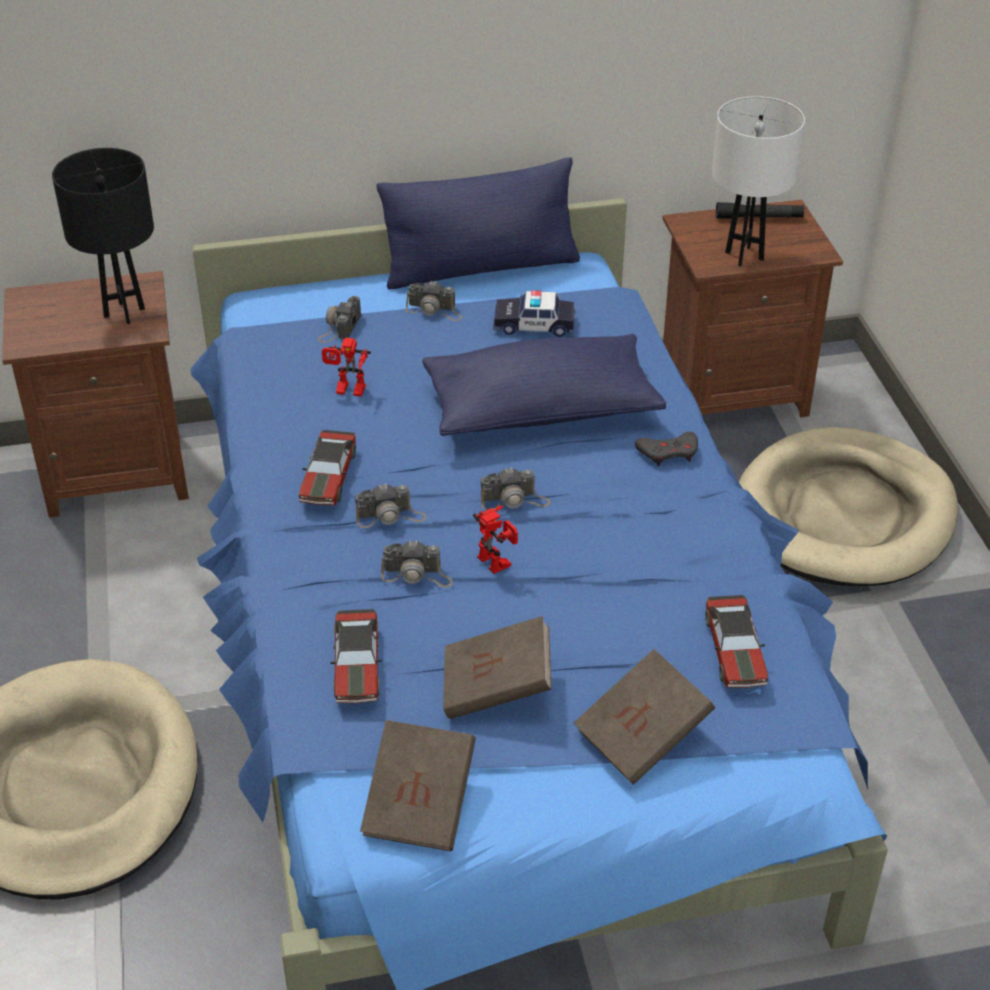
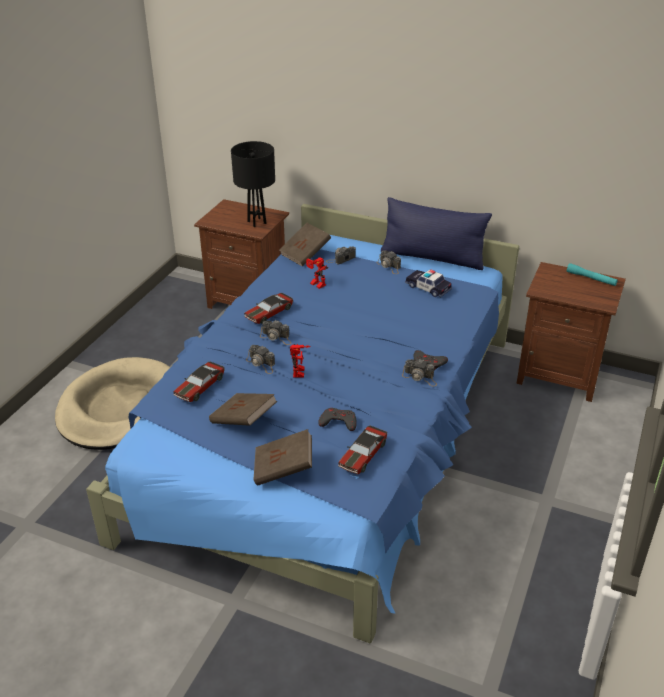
camera: 35 degrees right, 5 degrees down
(420, 805) = (169, 450): brown book -> brown book (305, 254)
(514, 500) = (335, 352): camera -> camera (420, 377)
(541, 409) = (391, 323): blue pillow -> none
(642, 616) = (338, 422): none -> grey game controller
(744, 256) = (562, 293): white table lamp -> none
(759, 217) = (591, 279): black flashlight -> turquoise flashlight
(844, 515) = (563, 454): beige dog bed -> none

